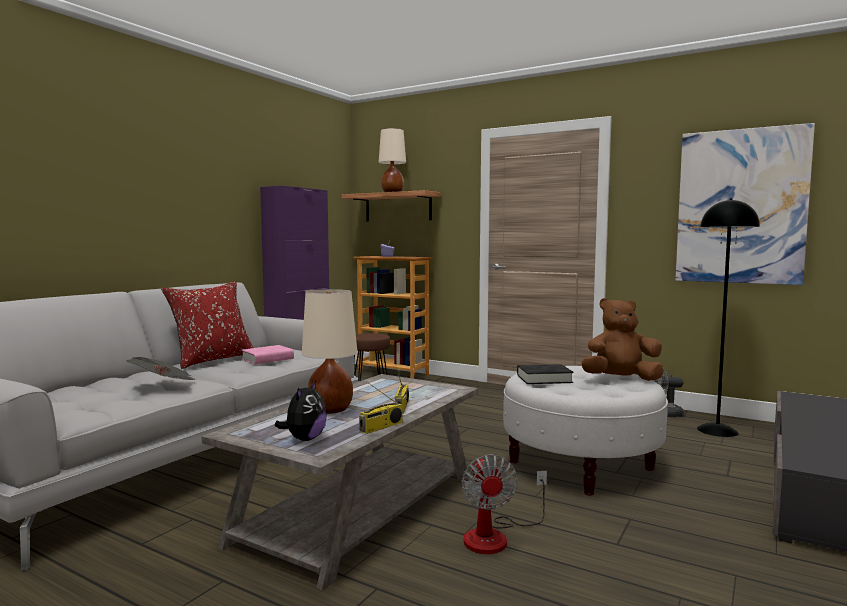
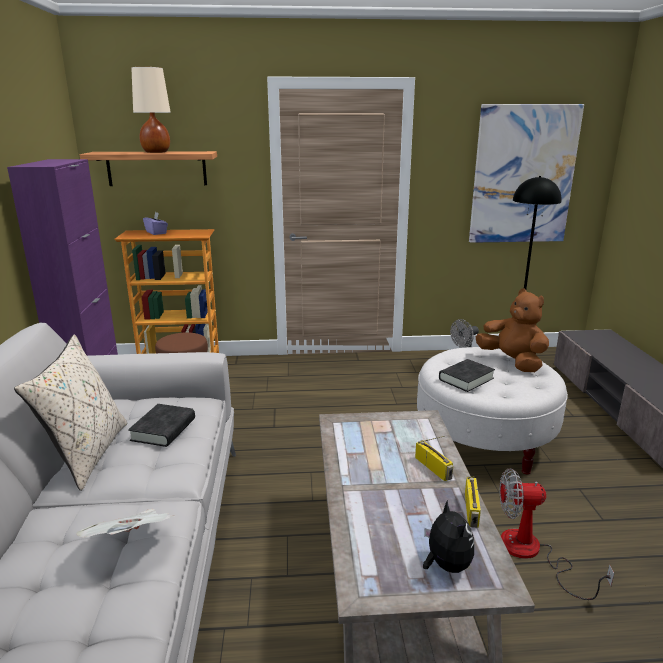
camera: 35 degrees left, 15 degrees up
(212, 360) = (86, 454): red pillow -> beige pillow
(267, 359) = (163, 430): pink book -> black book
(330, 410) = (382, 501): beige table lamp -> none
(496, 536) = (532, 553): fan -> fan turned 135 degrees clockwise
(620, 379) = (512, 362): brown plush toy -> brown plush toy turned 90 degrees clockwise

